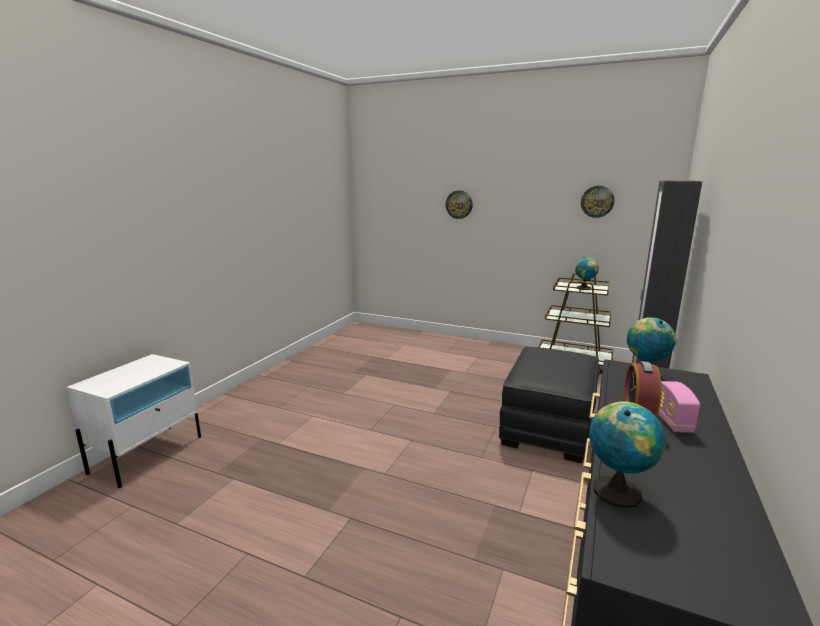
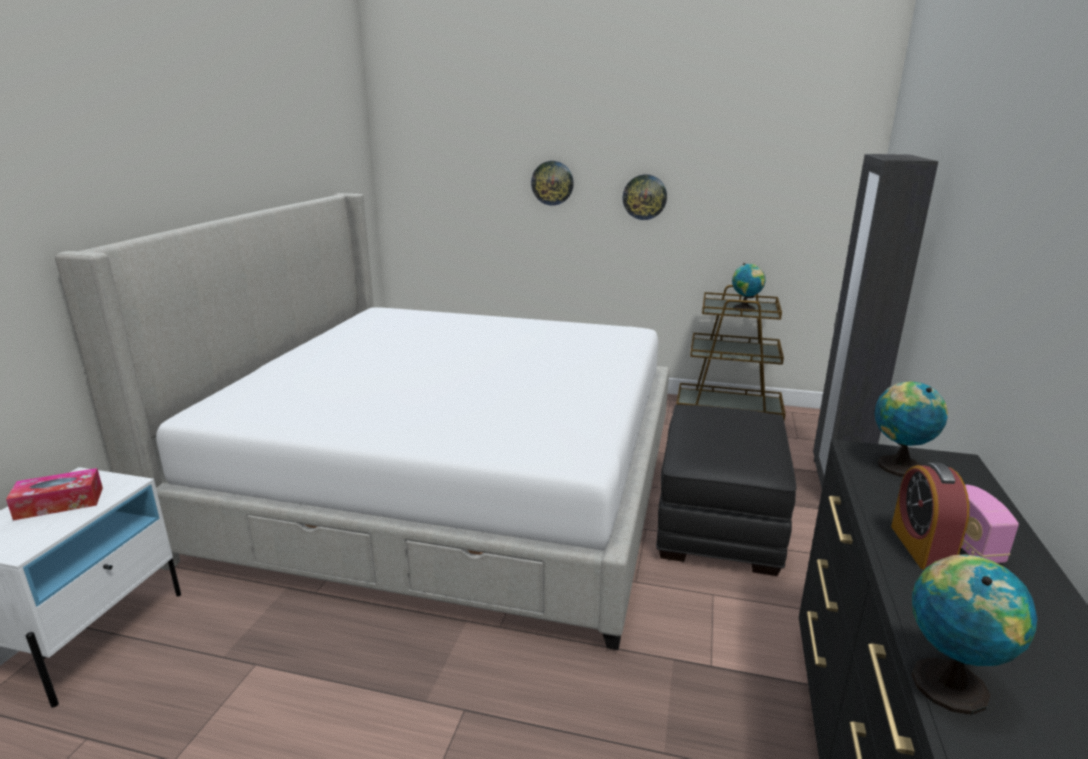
camera: 10 degrees left, 5 degrees up
(137, 370) = (59, 503): none -> tissue box
(373, 390) = (448, 484): none -> bed
(597, 201) = (760, 179): wall clock -> wall clock (644, 197)

